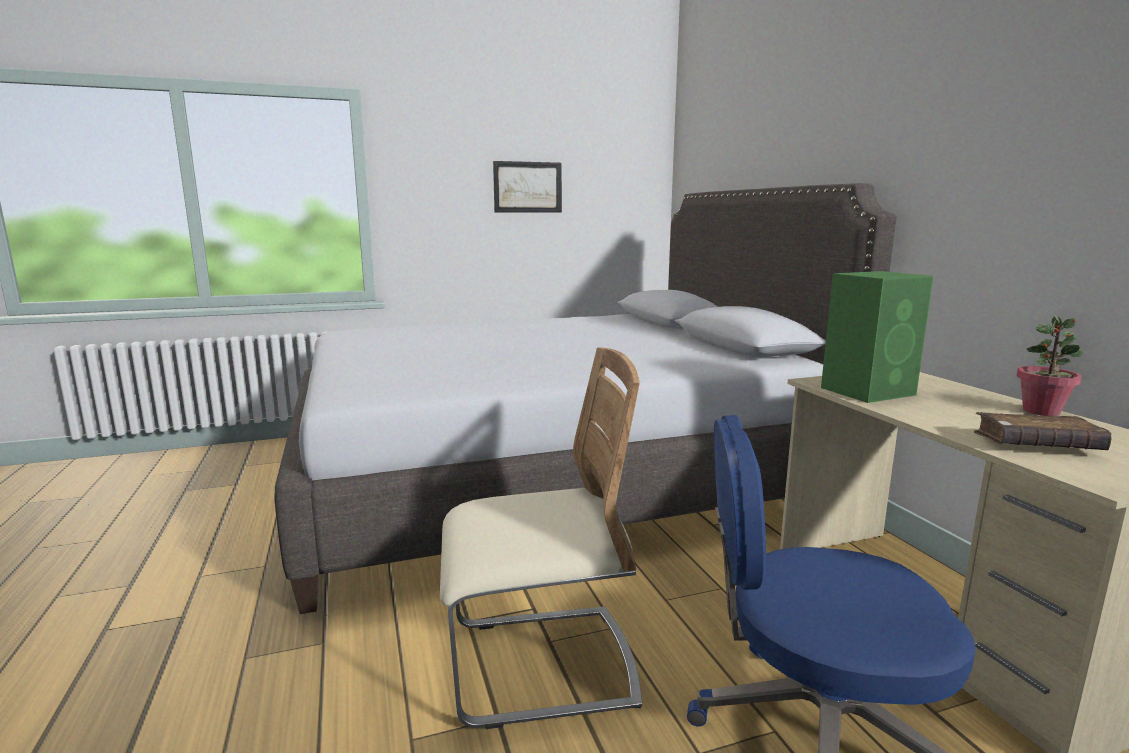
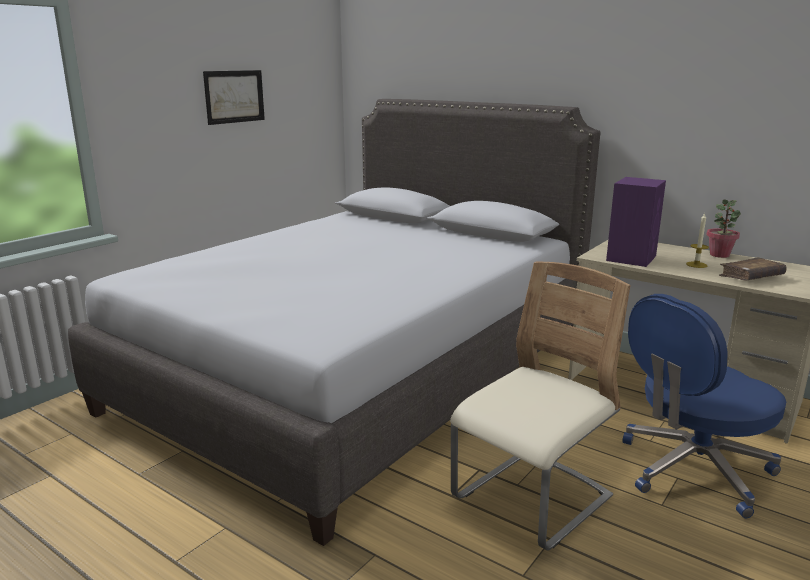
camera: 35 degrees left, 5 degrees up
(869, 391) = (631, 258): green speaker -> purple speaker
(964, 414) = (696, 265): none -> candle

